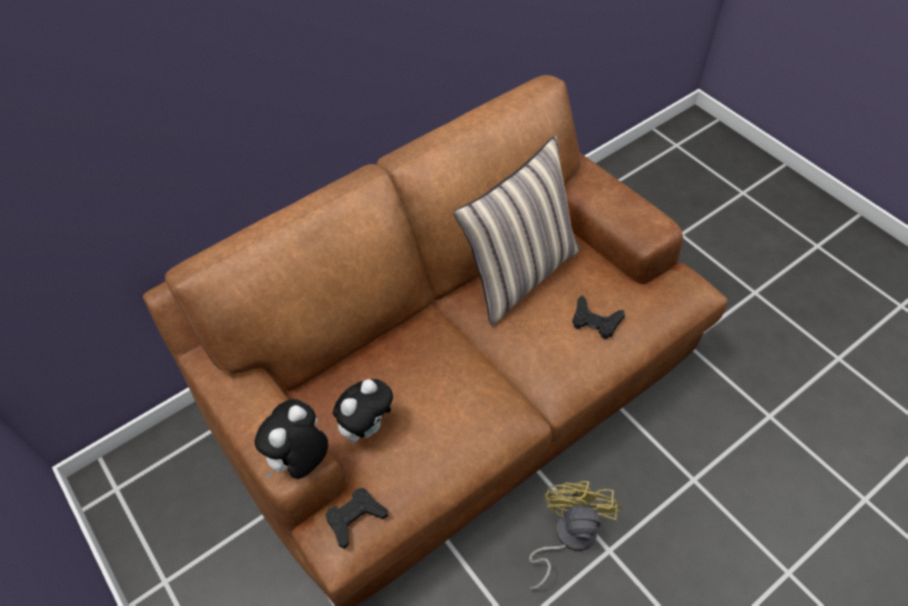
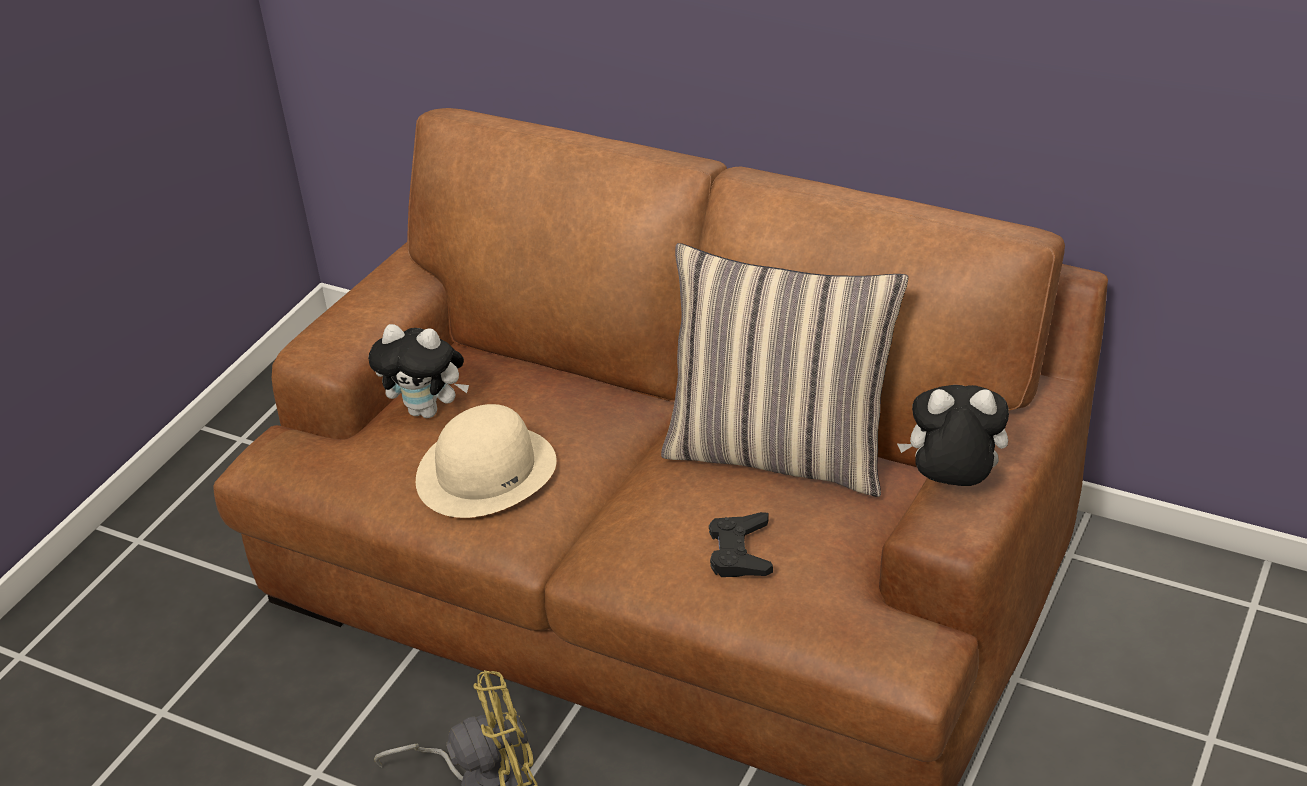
camera: 65 degrees right, 15 degrees down
(300, 461) = (327, 356): plush toy -> plush toy (953, 484)
(355, 518) = (299, 451): black game controller -> none
(453, 414) = (486, 470): none -> beige hat

